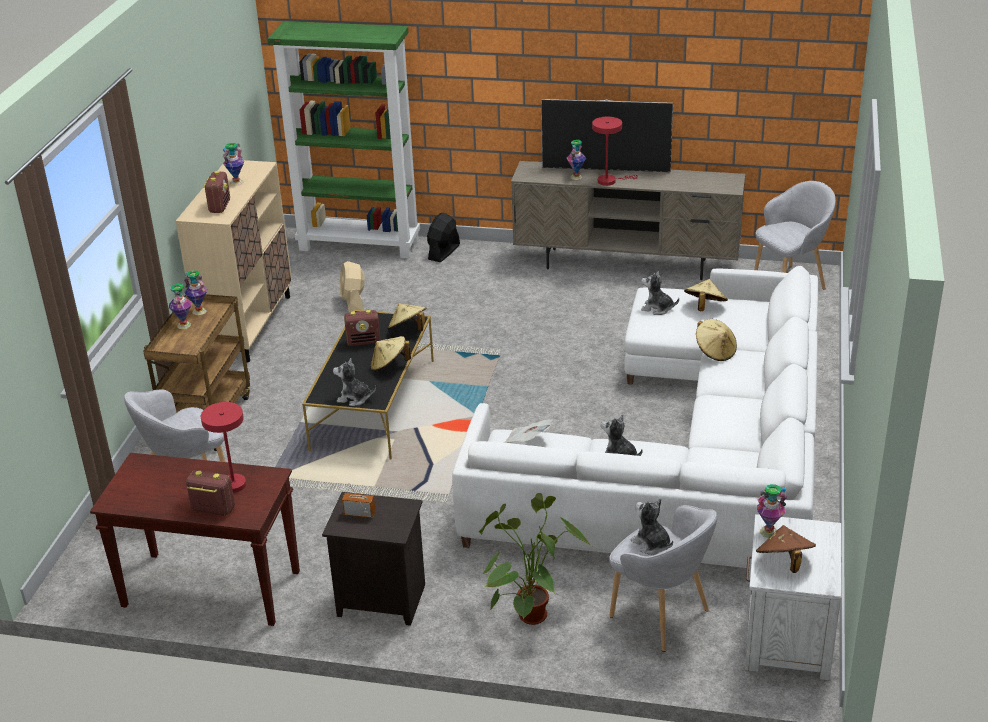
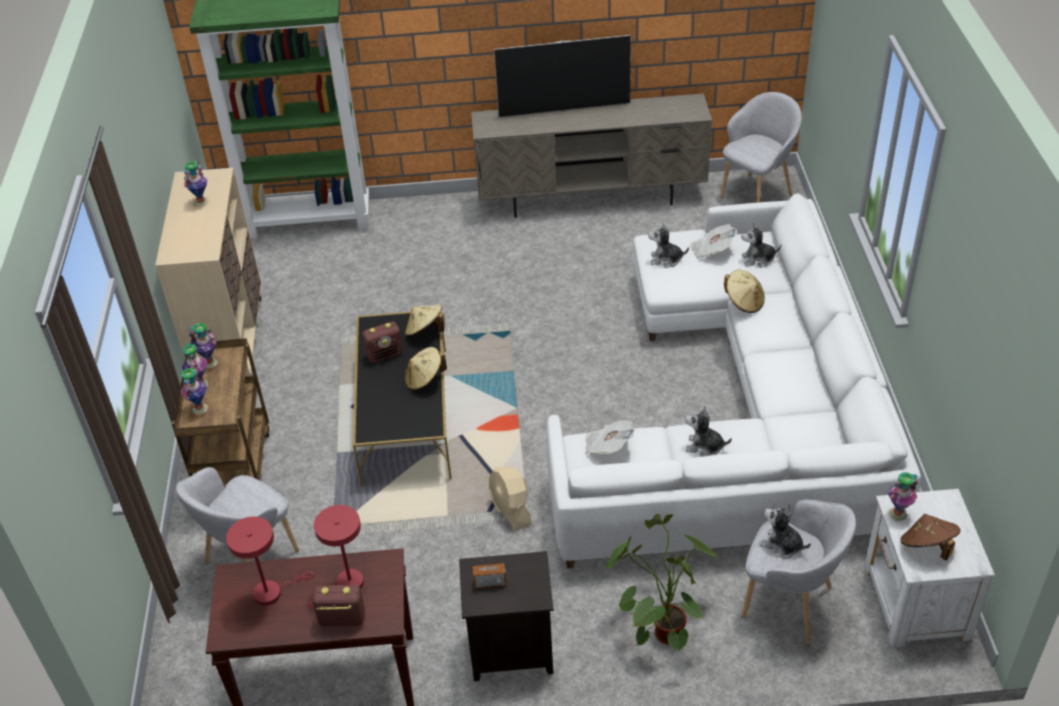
camera: 15 degrees left, 10 degrees up
(219, 206) = (197, 237): radio -> none
(353, 302) = (332, 293): beige fan -> beige fan (511, 510)
(354, 398) = (405, 427): plush toy -> plush toy (758, 259)
(444, 252) = (401, 215): black fan -> none
(576, 177) = (538, 123): vase -> vase (200, 409)
(609, 181) = (574, 123): red table lamp -> red table lamp (272, 591)
(704, 307) = (711, 250): beige hat -> newspaper

